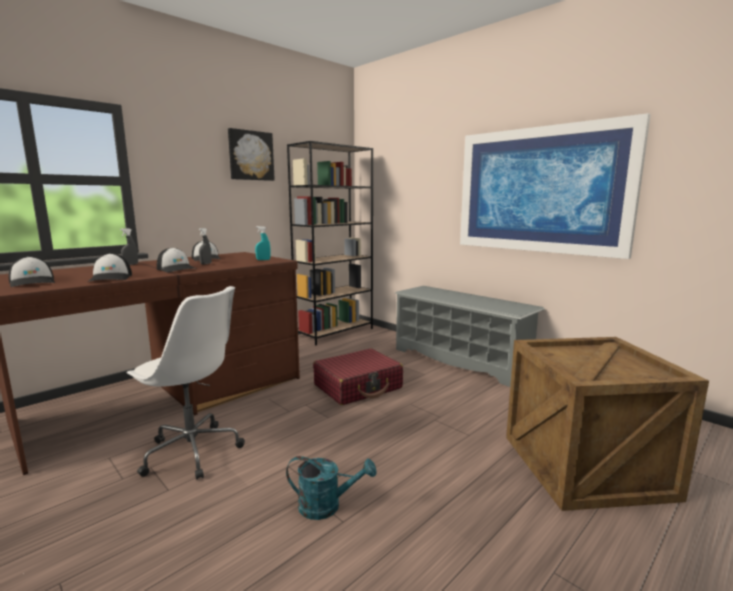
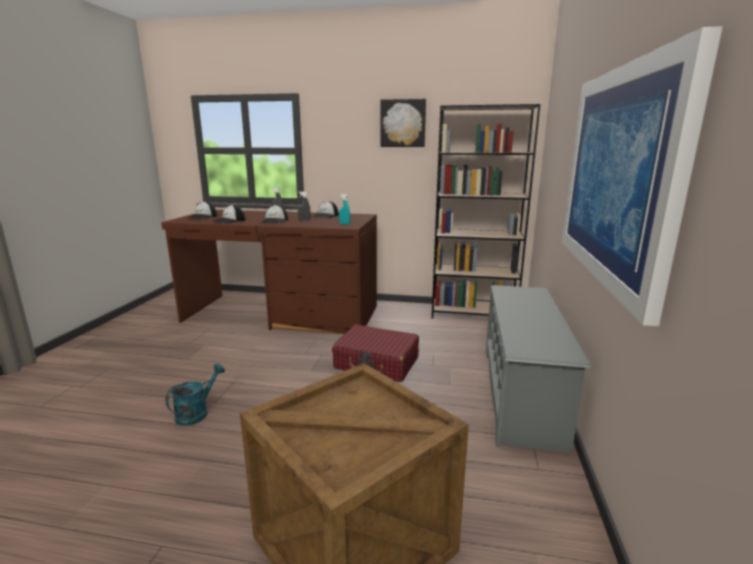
camera: 55 degrees right, 5 degrees up
(194, 453) = (226, 348): white office chair -> none
(327, 506) = (196, 413): turquoise watering can -> turquoise watering can turned 120 degrees counterclockwise

